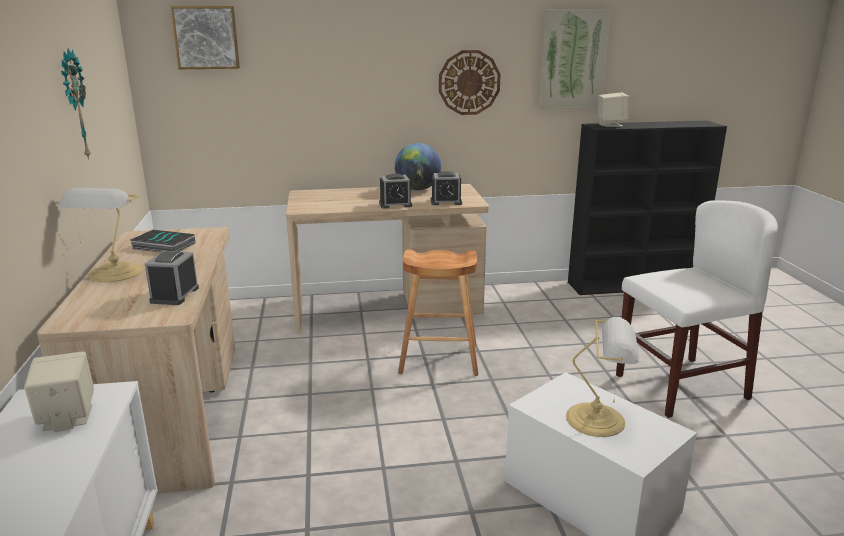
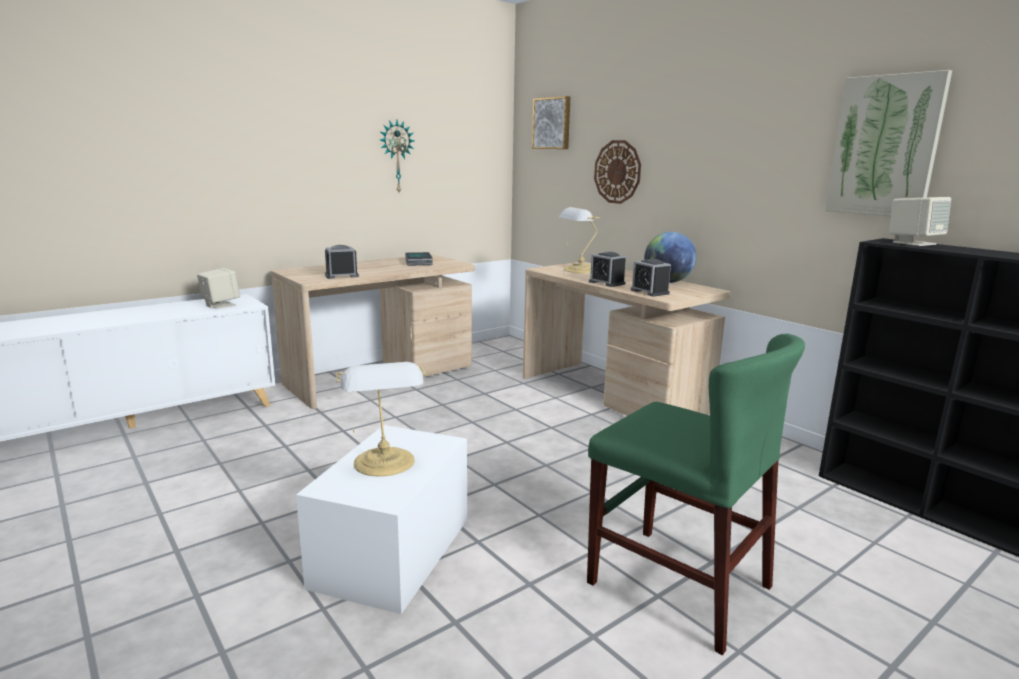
camera: 60 degrees right, 5 degrees down
(114, 273) = (362, 264): table lamp -> table lamp (579, 270)
(439, 359) = (552, 435): brown stool -> none
(469, 82) = (747, 171): wall clock -> wall clock (617, 172)
(680, 386) = (678, 584): white chair -> green chair

